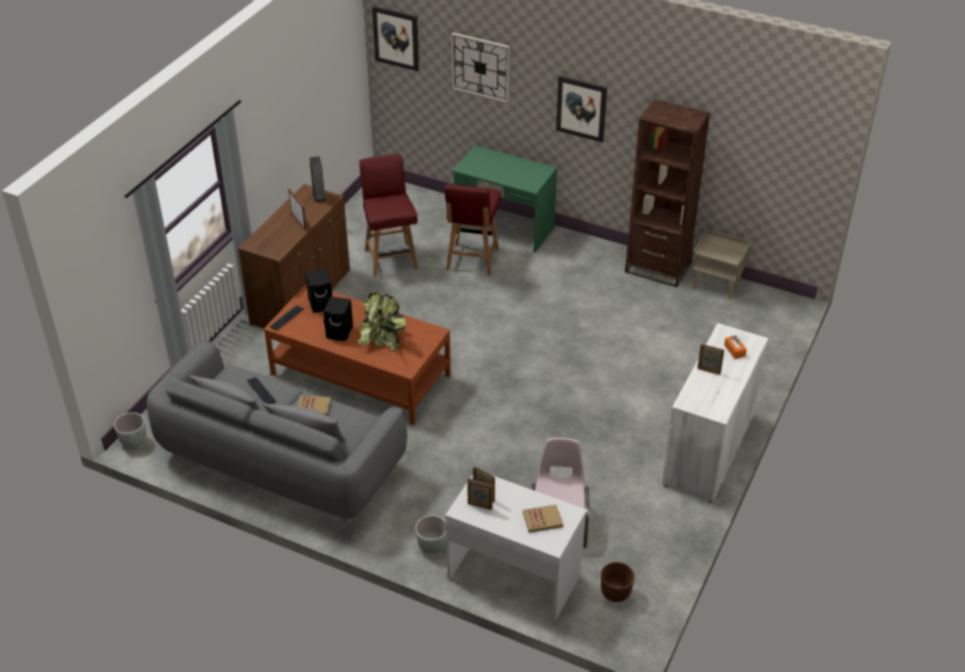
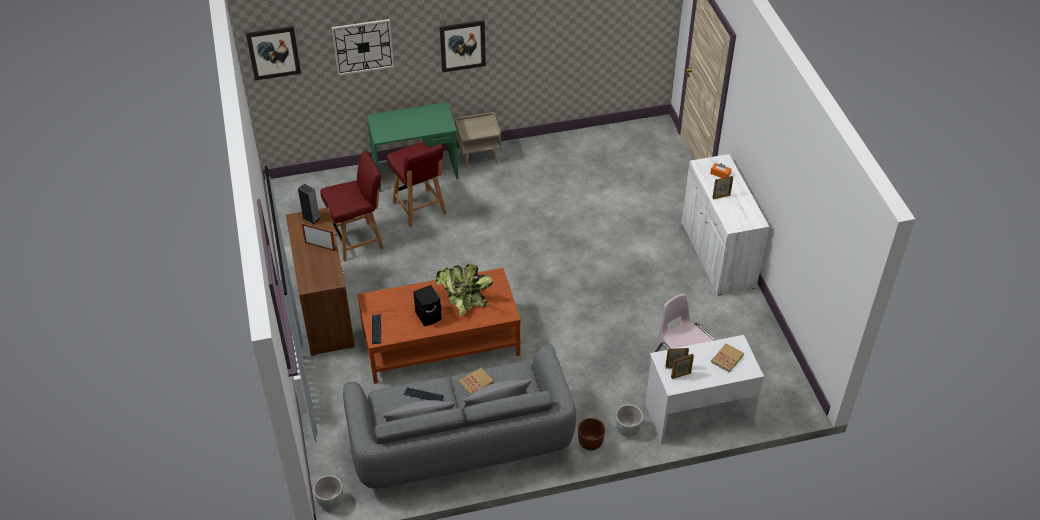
camera: 40 degrees left, 5 degrees up
(321, 303) = (389, 303): black speaker -> none
(391, 258) = (358, 241): red chair -> red chair turned 120 degrees clockwise
(615, 594) = (765, 383): brown planter -> brown planter (590, 443)
(657, 269) = (553, 145): brown bookcase -> none
(717, 284) = (602, 136): beige nightstand -> beige nightstand (479, 156)

